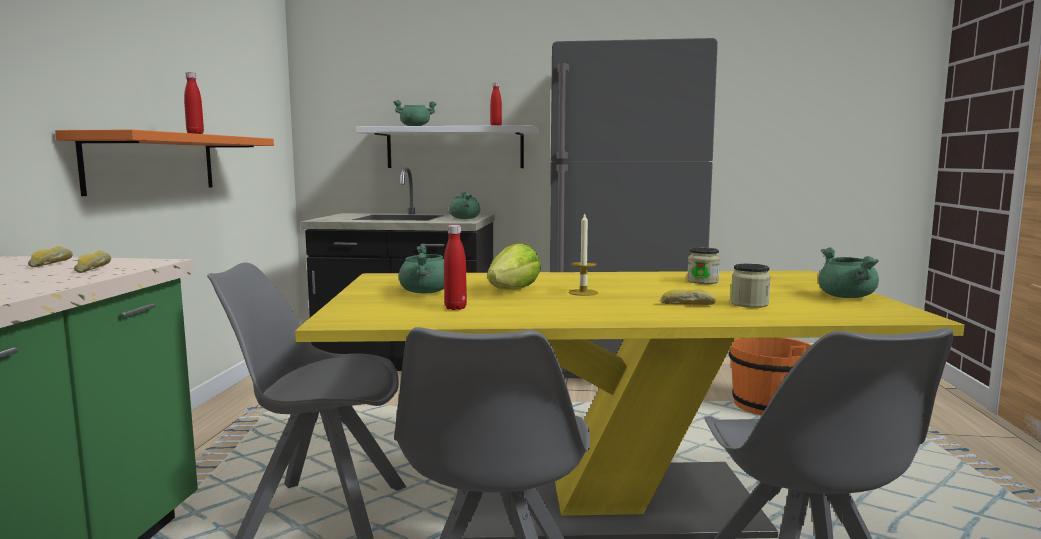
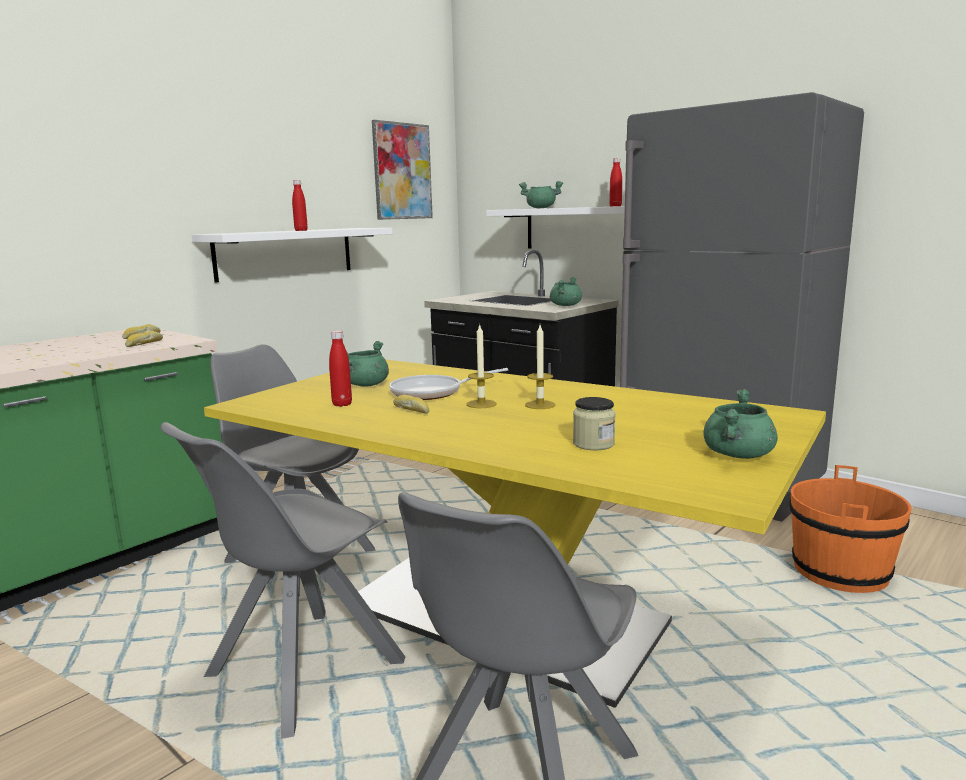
camera: 35 degrees right, 5 degrees up
(152, 163) = (285, 253): orange shelf -> white shelf
(250, 80) = (402, 171): none -> picture
(513, 290) = (432, 393): lettuce -> frying pan
(630, 287) = (540, 405): none -> candle
(687, 304) = (531, 433): bread -> bread (412, 410)
(702, 281) = (636, 408): jar -> none

